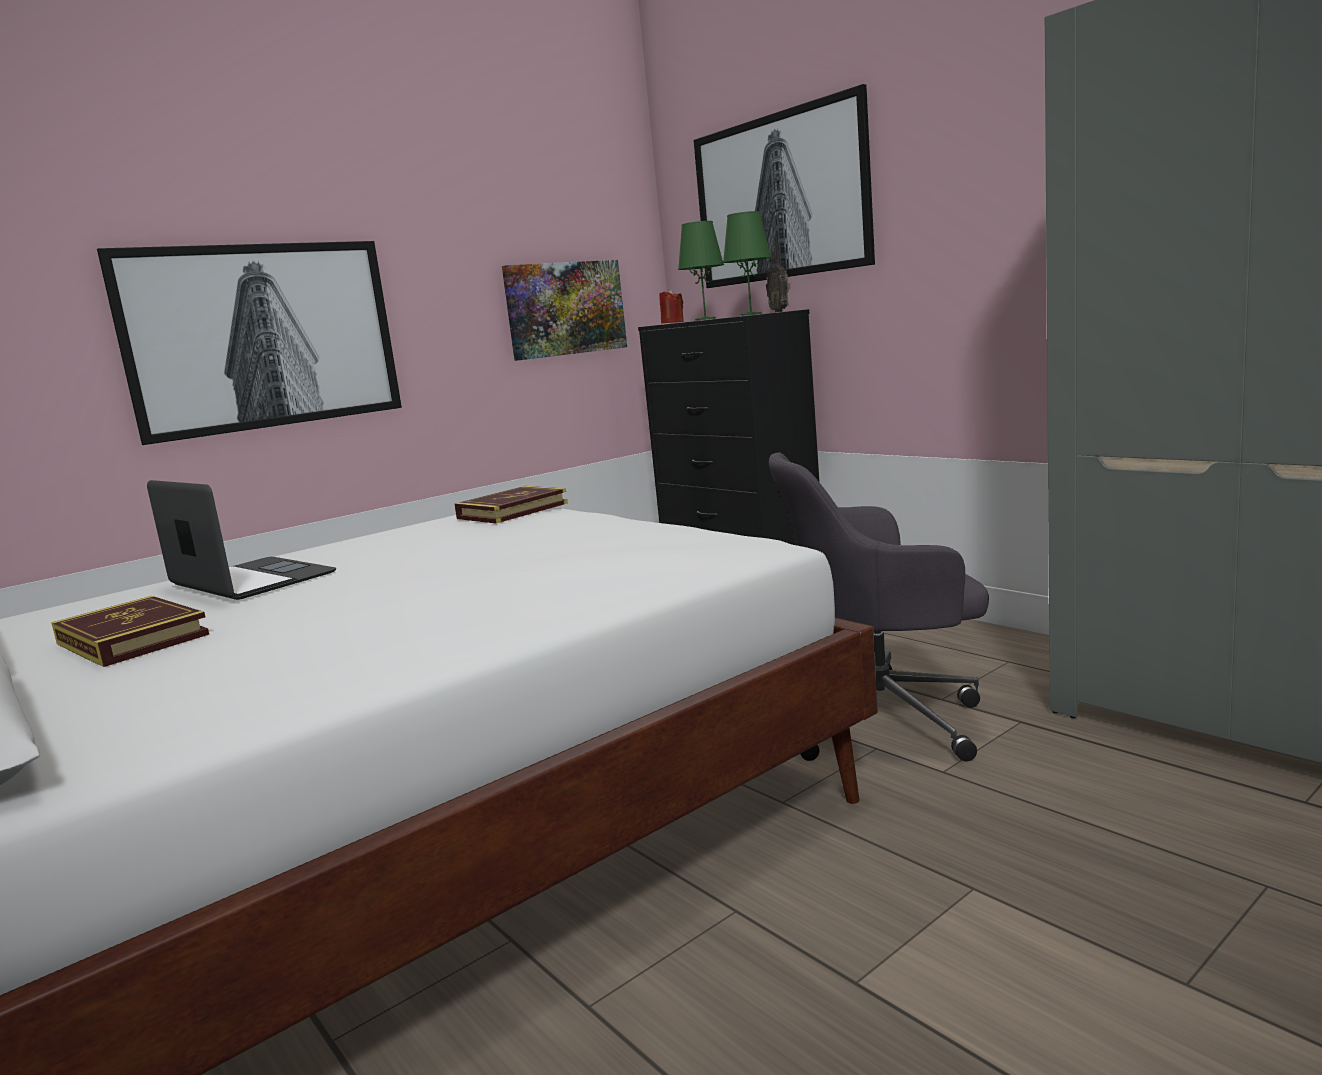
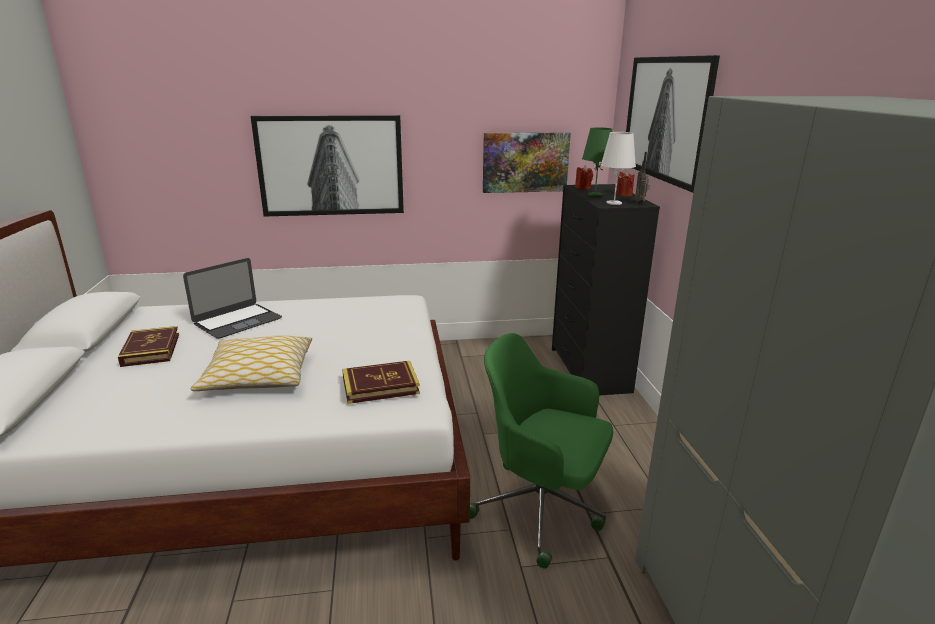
camera: 30 degrees right, 10 degrees up
(251, 579) = (237, 321): laptop -> laptop turned 60 degrees clockwise
(439, 595) = (258, 376): none -> pillow
(512, 511) = (395, 307): book -> book (380, 386)
(738, 316) = (624, 194): none -> red candle
(751, 314) = (614, 203): green table lamp -> white table lamp
(884, 717) = (541, 509): grey office chair -> green office chair

